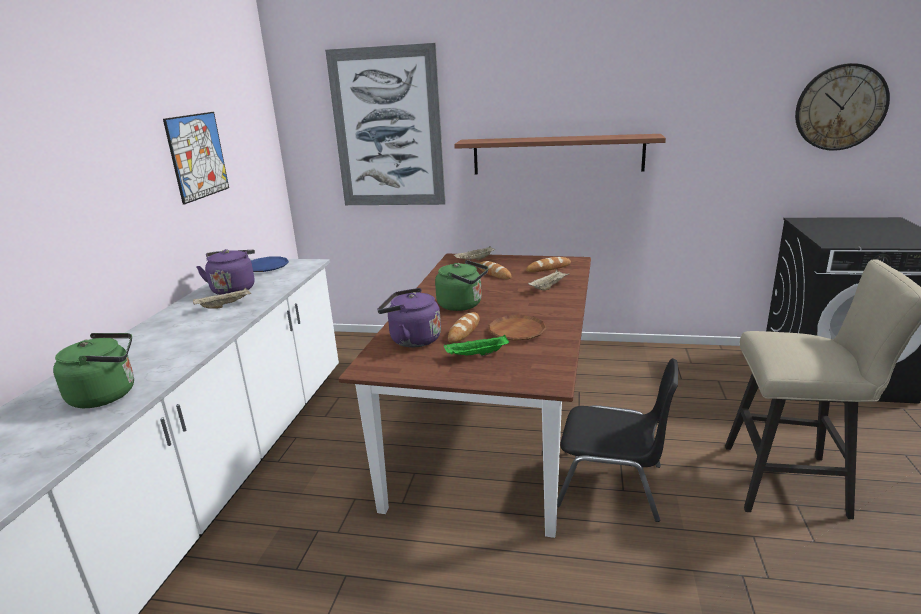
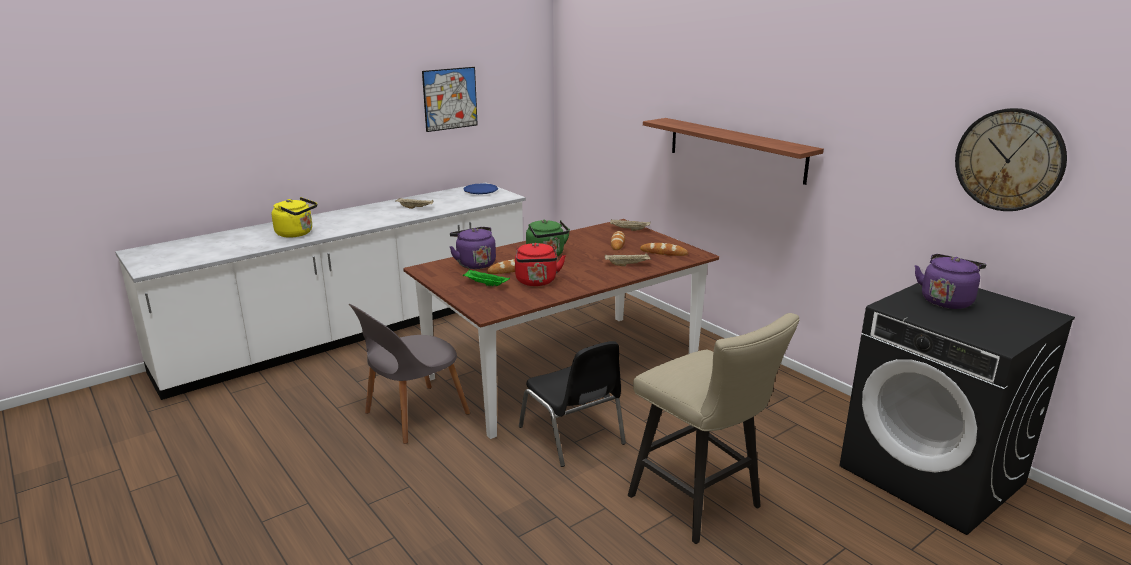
camera: 40 degrees right, 0 degrees up
(108, 394) = (297, 234): green kettle -> yellow kettle
(234, 289) = (438, 199): purple kettle -> purple kettle (946, 300)
(387, 129) = (618, 97): picture -> none
(434, 566) = (413, 415): none -> grey chair
(517, 332) = (537, 282): brown plate -> red kettle

